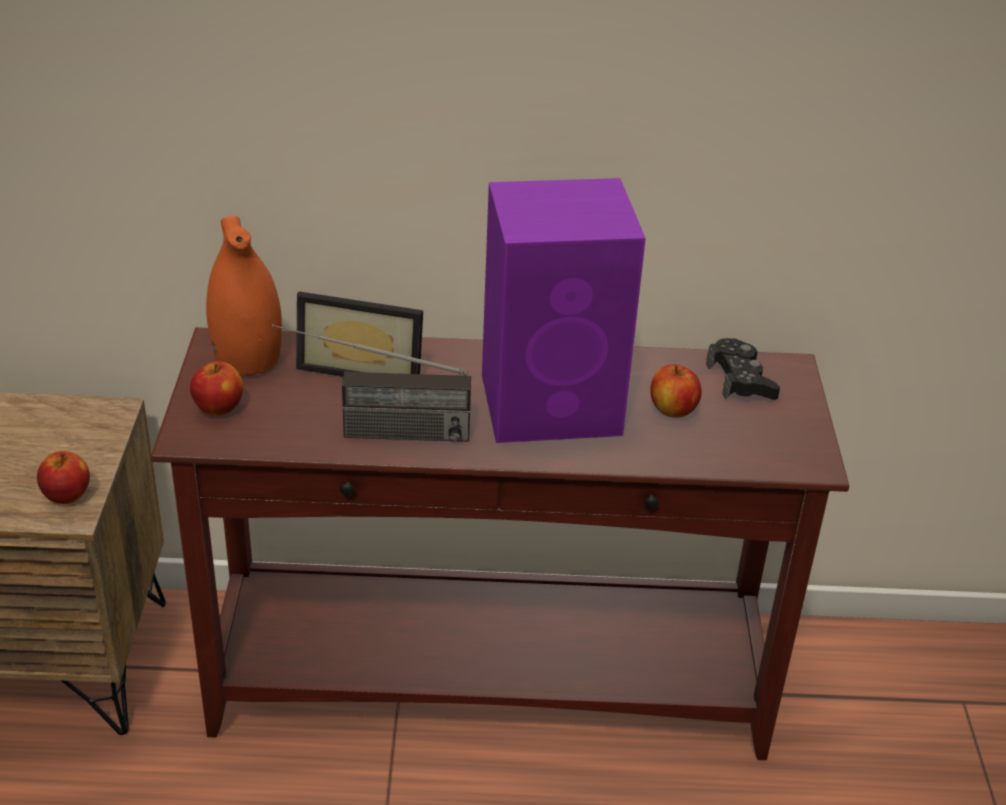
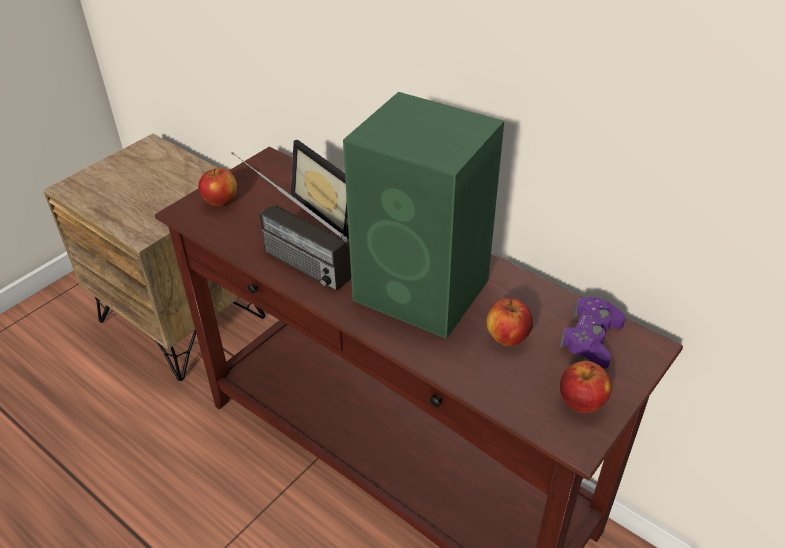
camera: 40 degrees right, 5 degrees up
(67, 496) = (150, 223): apple -> apple (581, 402)
(247, 361) = (270, 179): orange vase -> none
(554, 404) = (424, 291): purple speaker -> green speaker
(740, 380) = (591, 338): black game controller -> purple game controller

